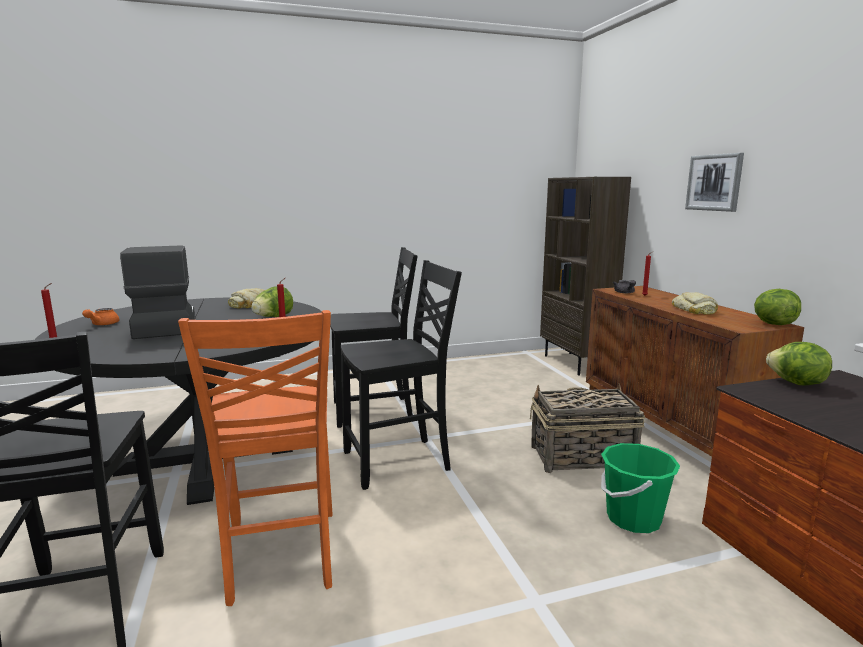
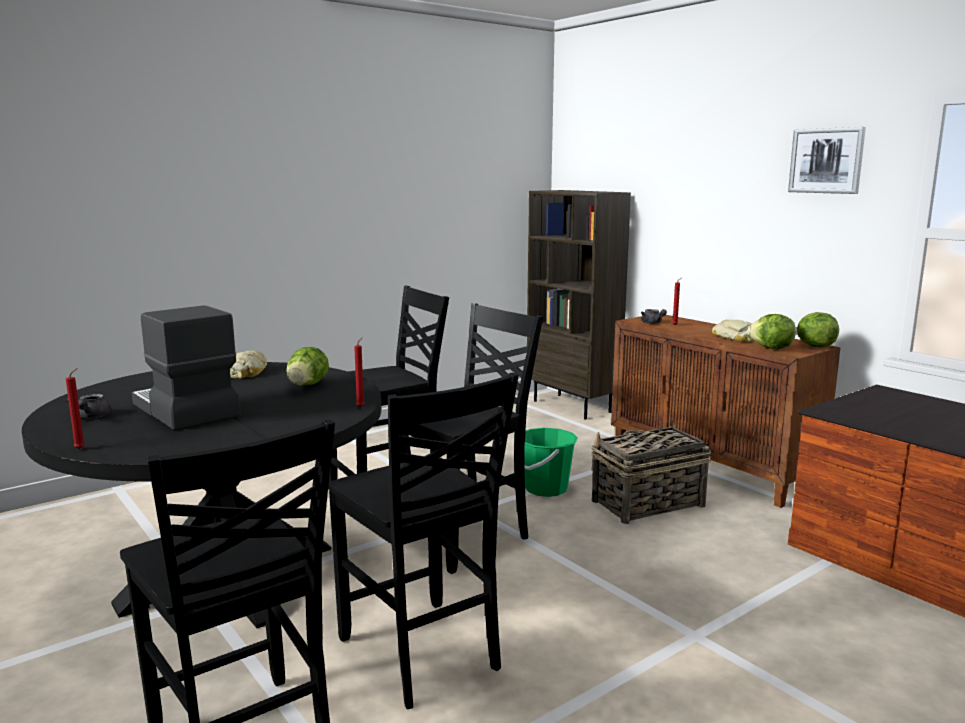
camera: 20 degrees left, 0 degrees up
(102, 324) = (90, 417): orange teapot -> grey teapot
(280, 557) = (421, 654): orange chair -> black chair
(633, 519) = (730, 551): green bucket -> green bucket (546, 488)
(714, 182) = (731, 204): picture -> picture (826, 160)
(796, 383) = (856, 400): lettuce -> lettuce (771, 348)

